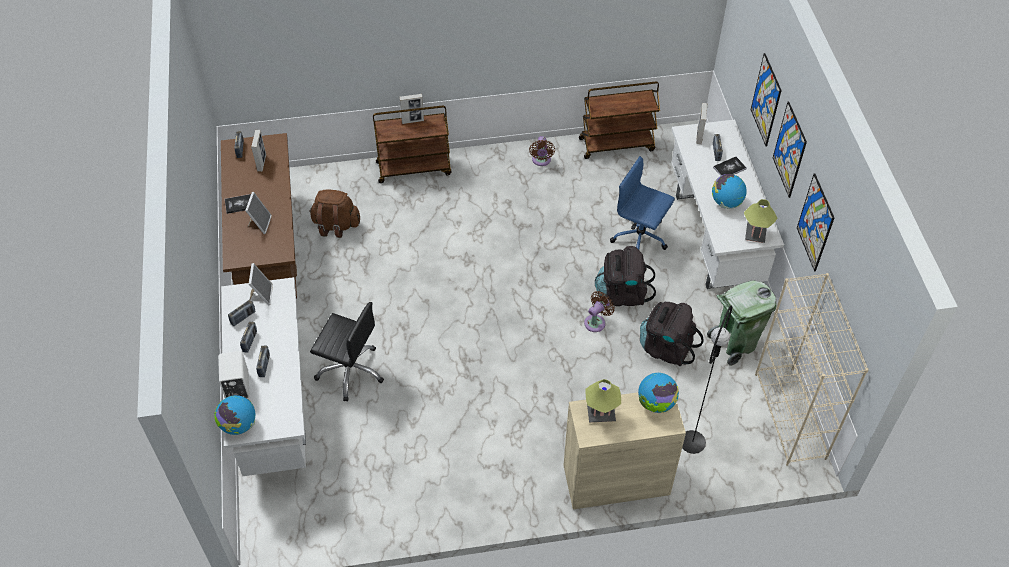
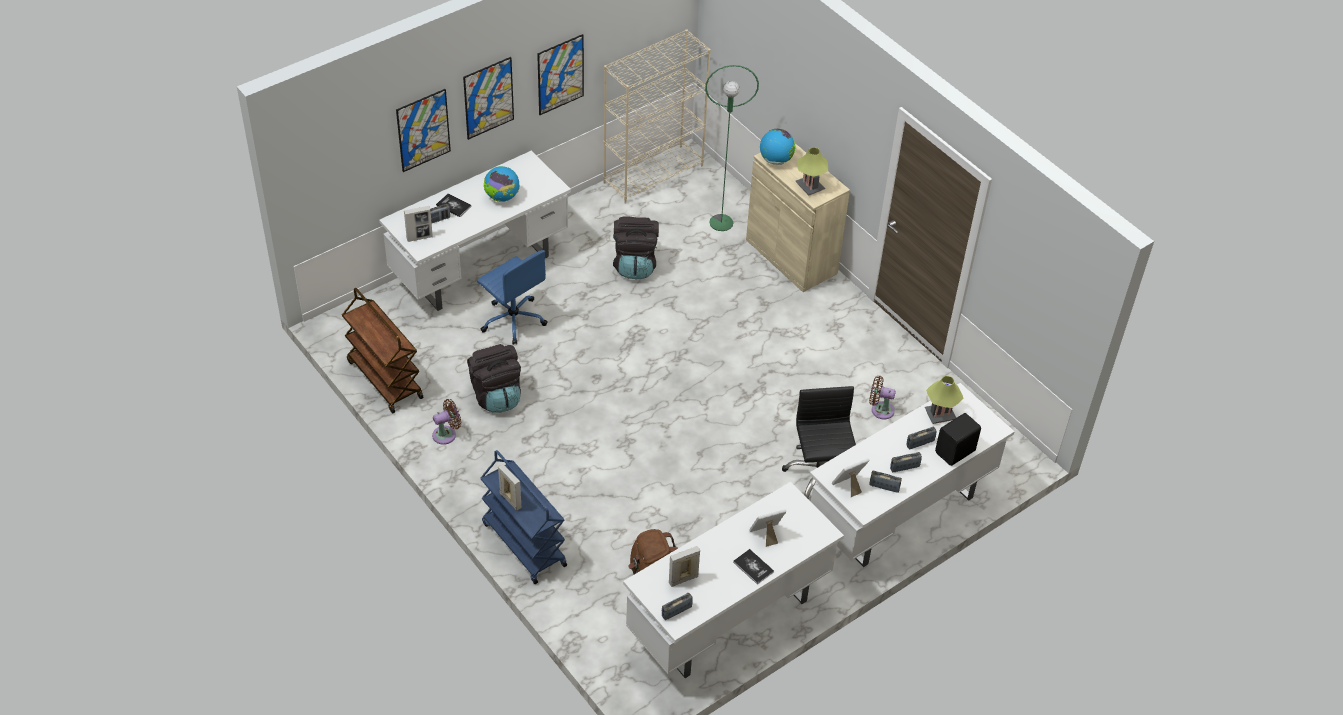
camera: 120 degrees left, 5 degrees down
(236, 387) = (956, 452): white speaker -> black speaker
(238, 425) = (988, 431): globe -> none
(269, 252) = (729, 620): brown desk -> white desk
(414, 168) = (523, 544): brown cart -> blue cart
(596, 322) = (638, 319): brown fan -> brown fan (880, 410)
(622, 293) = (592, 312): black backpack -> black backpack (496, 395)
(640, 238) = (513, 320): blue office chair -> blue office chair turned 45 degrees counterclockwise
(692, 442) = (721, 222): black floor lamp -> green floor lamp
(734, 344) = (600, 223): green trash can -> none
(755, 234) = (530, 170): table lamp -> table lamp (940, 415)

